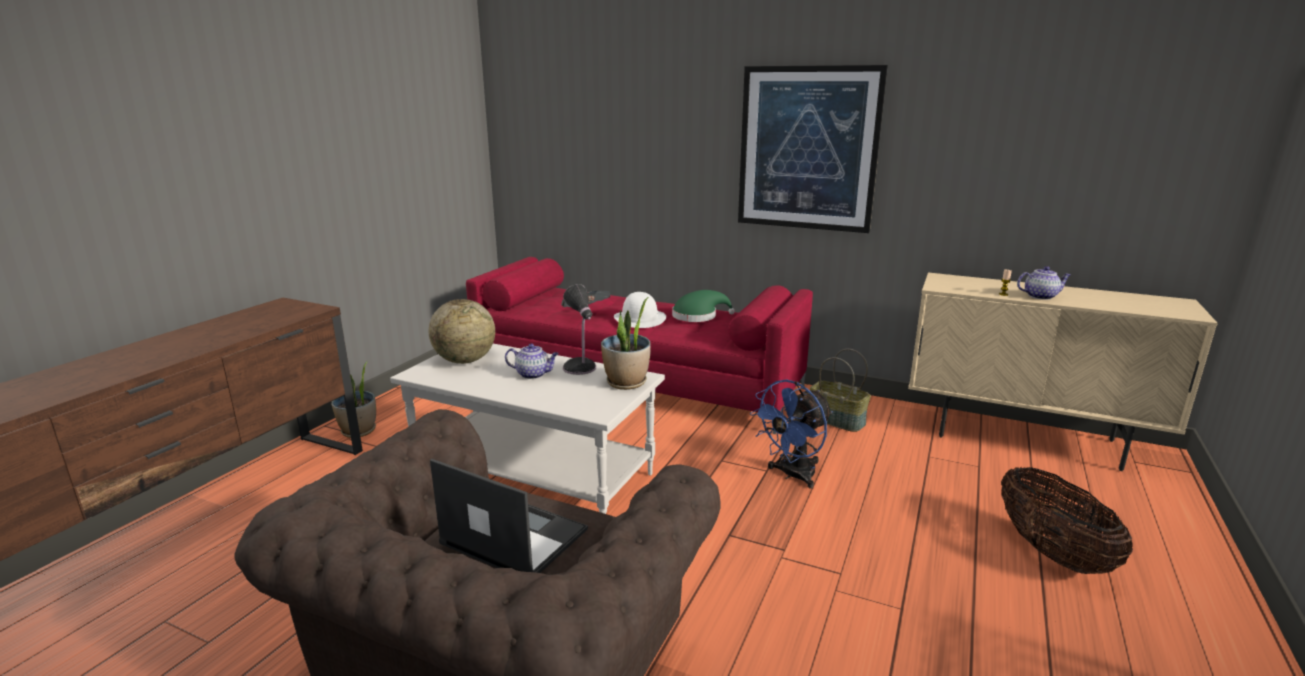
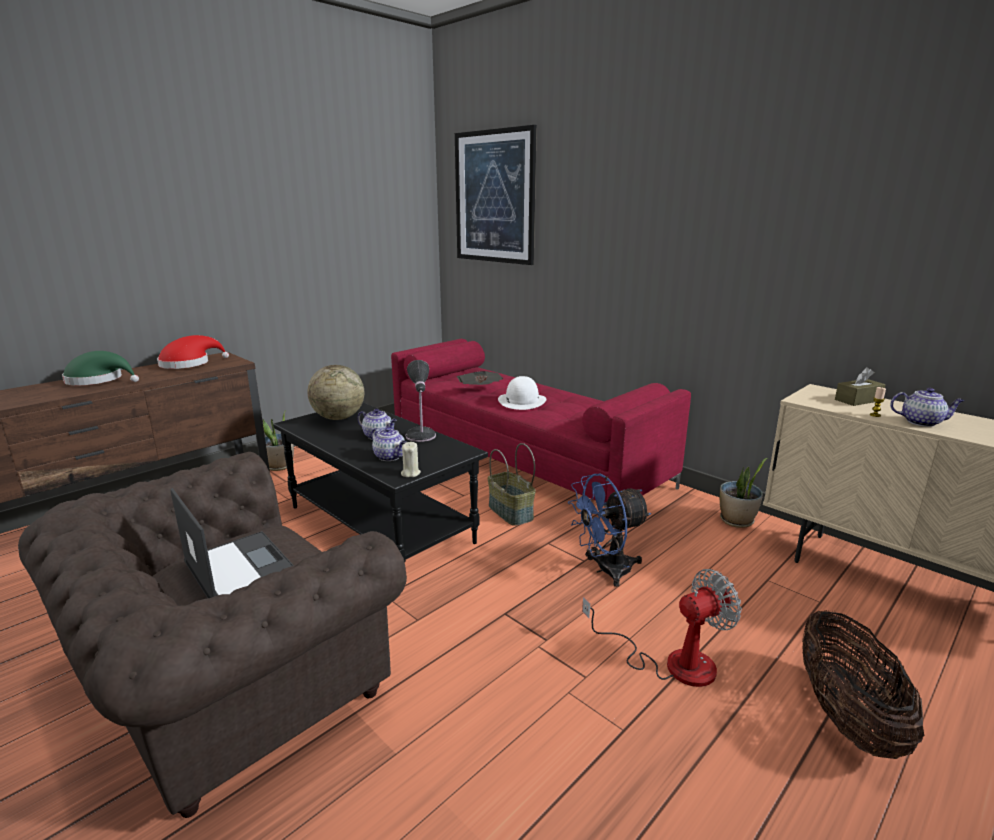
camera: 20 degrees right, 0 degrees up
(251, 317) = (189, 364): none -> red hat
(536, 473) = (382, 524): white coffee table -> black coffee table
(570, 394) = (390, 457): none -> teapot
(608, 407) = (410, 473): none -> beige candle
(626, 383) = (446, 454): potted plant -> potted plant (736, 521)
(698, 316) = (576, 405): green hat -> green hat (98, 380)
(807, 149) = (695, 247): picture -> picture (494, 197)
(836, 420) = (690, 525): basket -> basket (509, 512)
(901, 543) = (672, 662): none -> fan
(978, 283) = (858, 400): none -> brown tissue box

